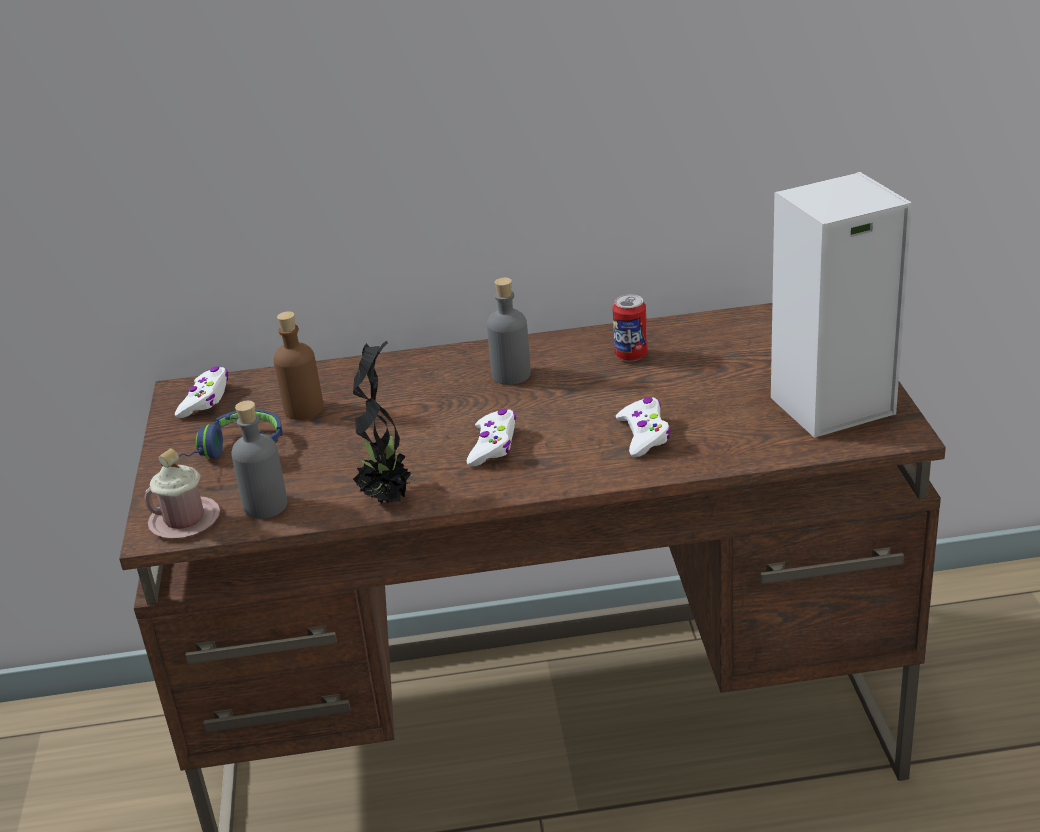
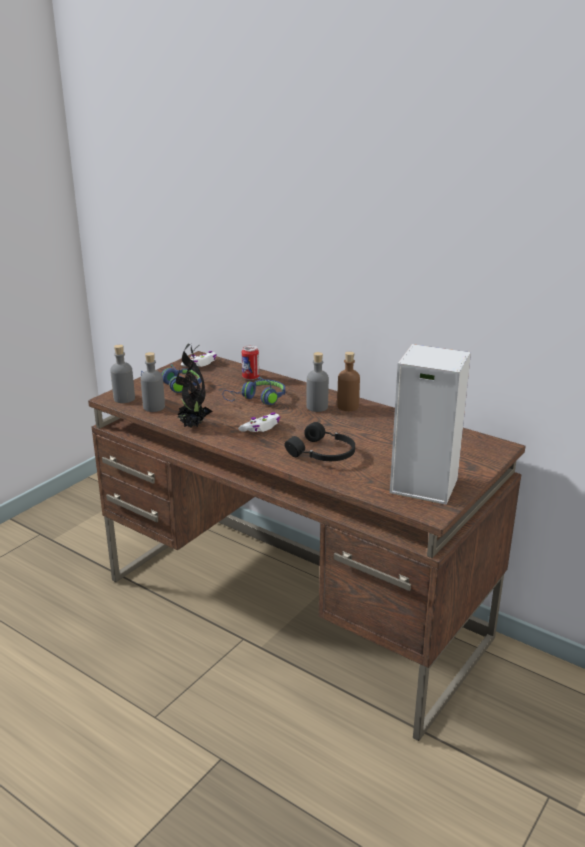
camera: 40 degrees right, 5 degrees down
(185, 520) = (124, 399): pink mug -> grey bottle
(303, 409) = (224, 382): brown bottle -> brown bottle (348, 406)
(407, 408) = (258, 399): none -> blue headphones
(631, 356) = (377, 423): can -> can (250, 377)
(644, 435) = (322, 454): white game controller -> black headphones

